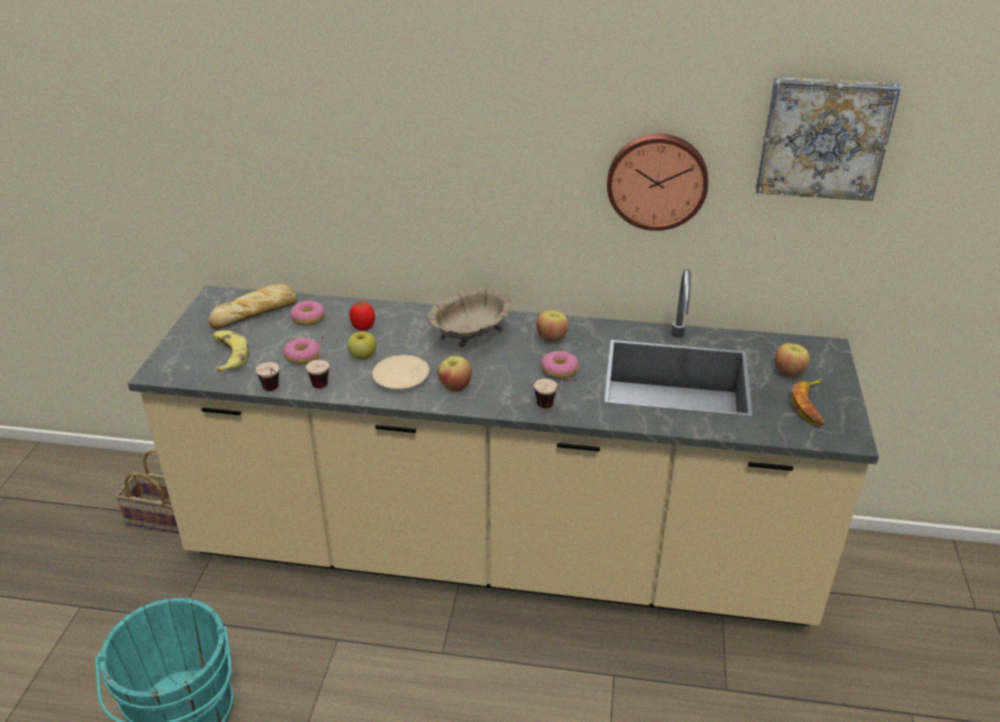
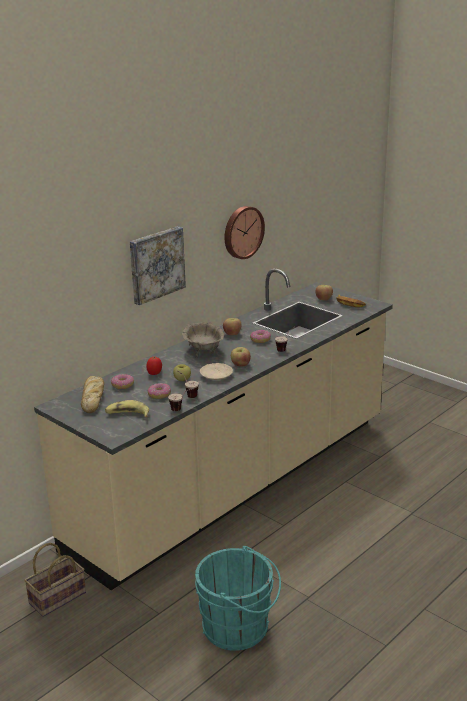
camera: 55 degrees left, 10 degrees down
(823, 137) = (293, 187): picture -> picture (155, 264)

